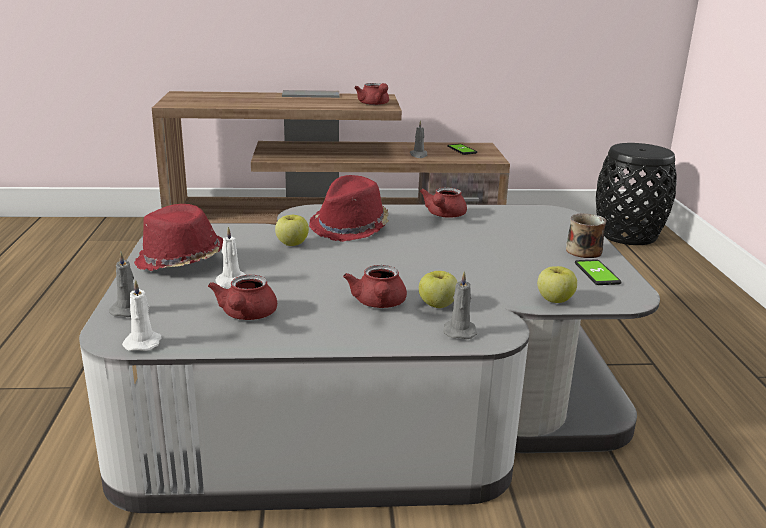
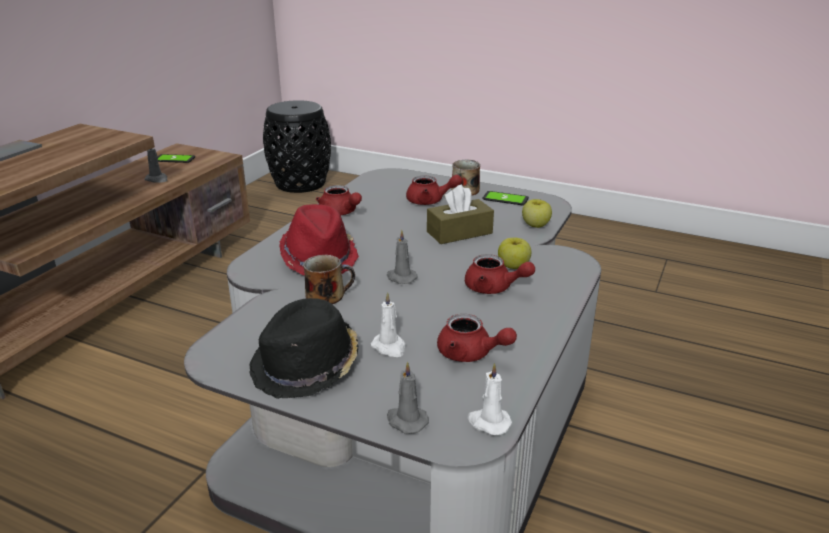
camera: 60 degrees left, 5 degrees up
(180, 261) = (307, 367): red hat -> black hat
(292, 244) = (327, 295): apple -> mug
(374, 104) = (107, 140): red teapot -> red teapot (430, 201)
(459, 331) = (561, 271): grey candle -> grey candle (401, 277)
(477, 267) = (459, 232): none -> brown tissue box

